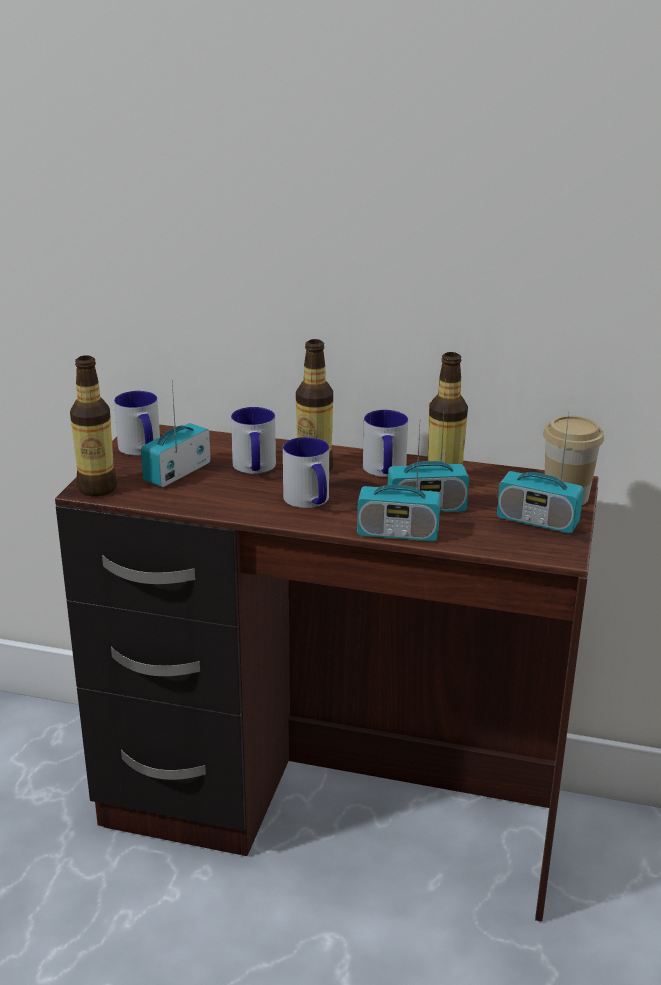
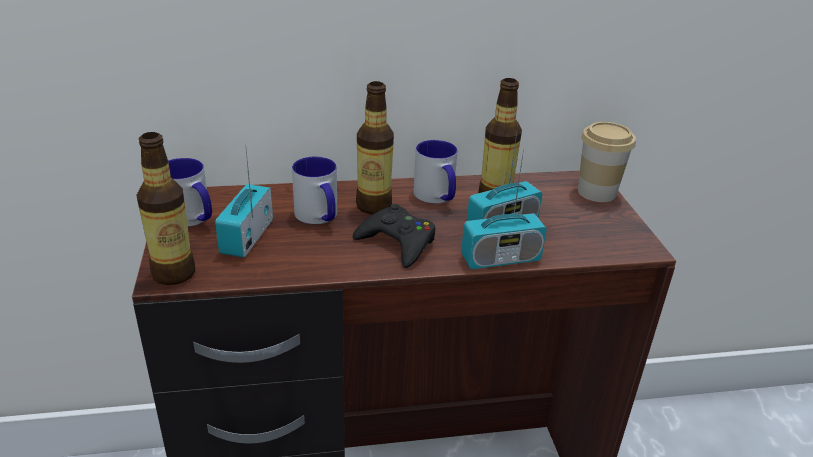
camera: 25 degrees left, 5 degrees up
(310, 501) = (397, 242): mug -> black game controller
(537, 521) = (598, 220): radio -> none

